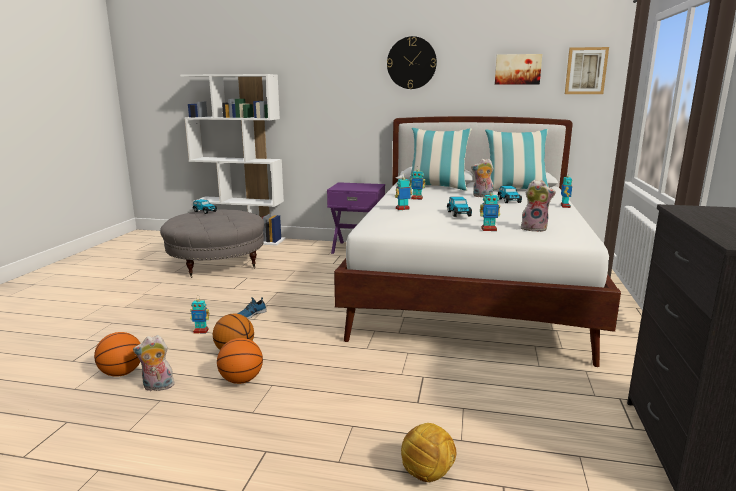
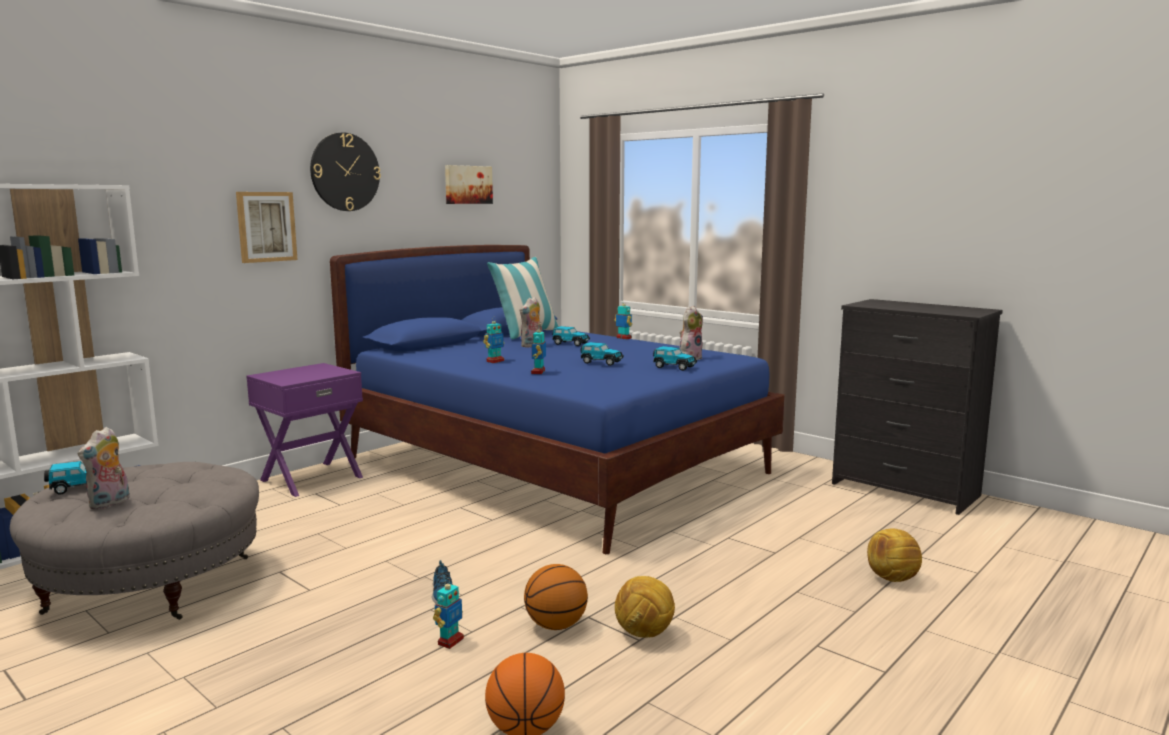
camera: 60 degrees left, 5 degrees down
(157, 387) = (606, 700): plush toy -> plush toy (110, 504)
(241, 380) = (644, 634): basketball -> football
(437, 187) = (449, 347): pillow -> none
(470, 290) = (555, 465): white bed -> blue bed
(488, 229) = (673, 367): toy robot -> toy car
(586, 71) = (527, 188): picture -> picture (266, 226)

